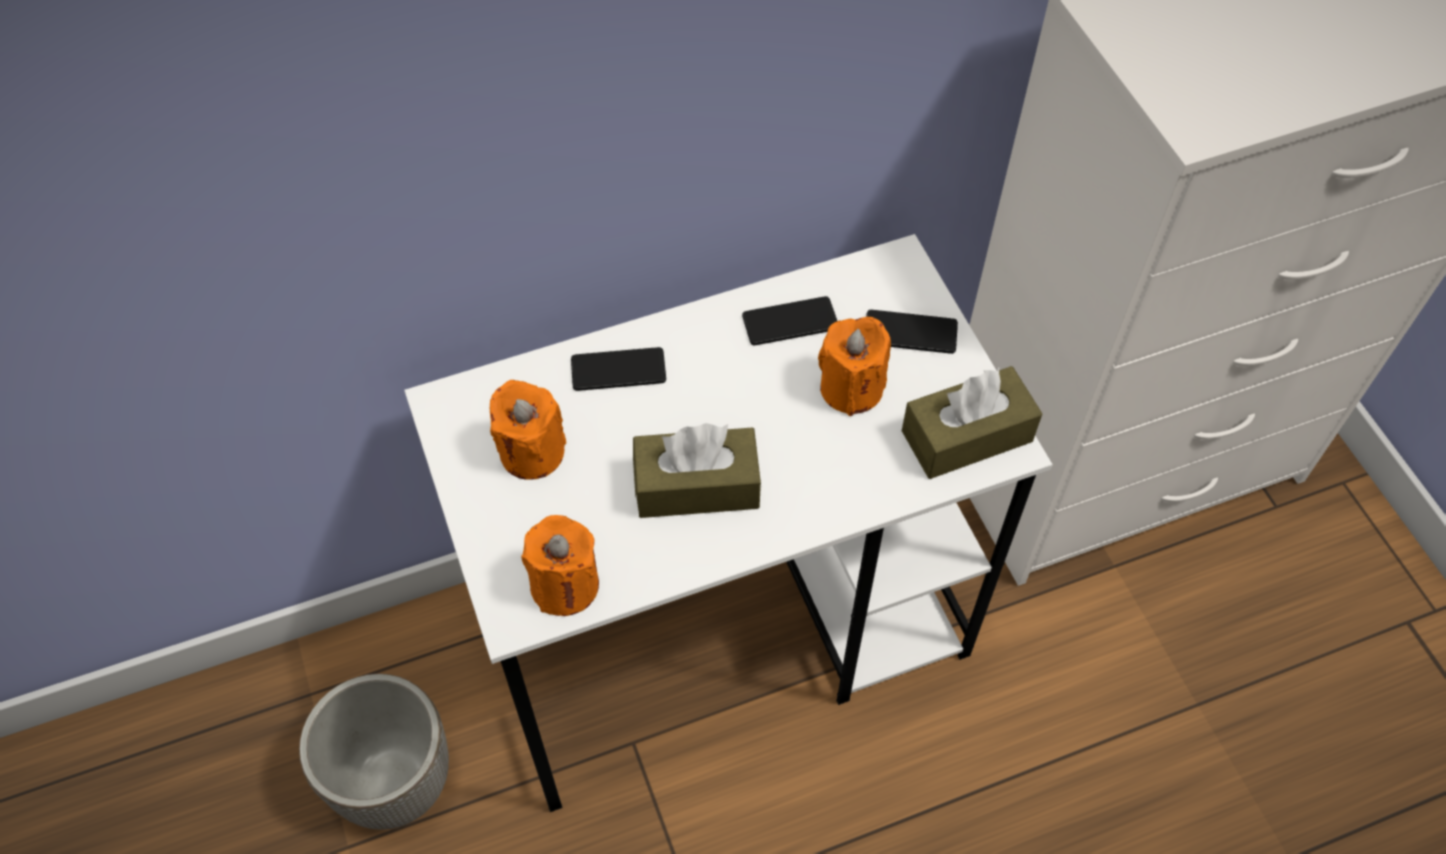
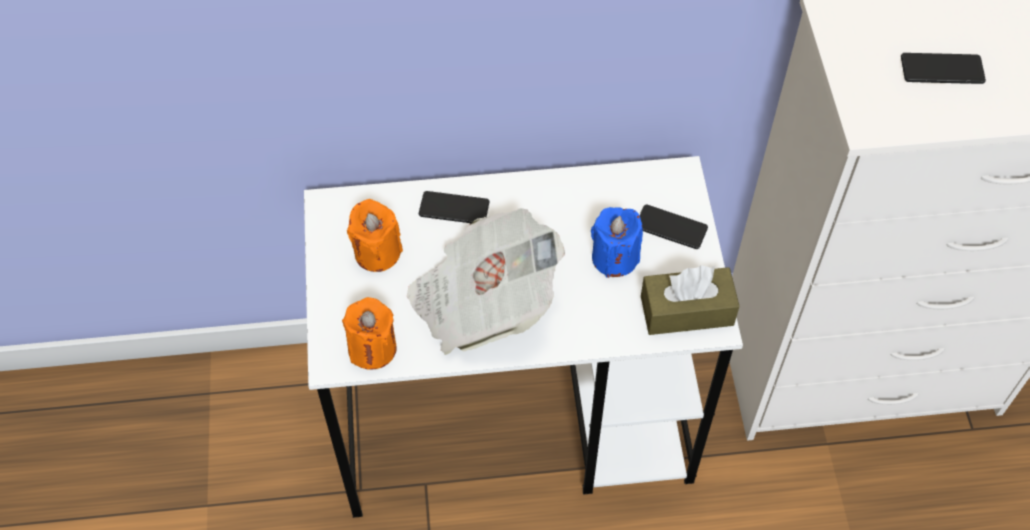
camera: 15 degrees right, 0 degrees up
(393, 783) = (250, 469): planter -> none
(697, 486) = (483, 302): brown tissue box -> newspaper
(790, 322) = (586, 201): phone -> phone (942, 69)
(851, 388) = (615, 258): orange candle -> blue candle

